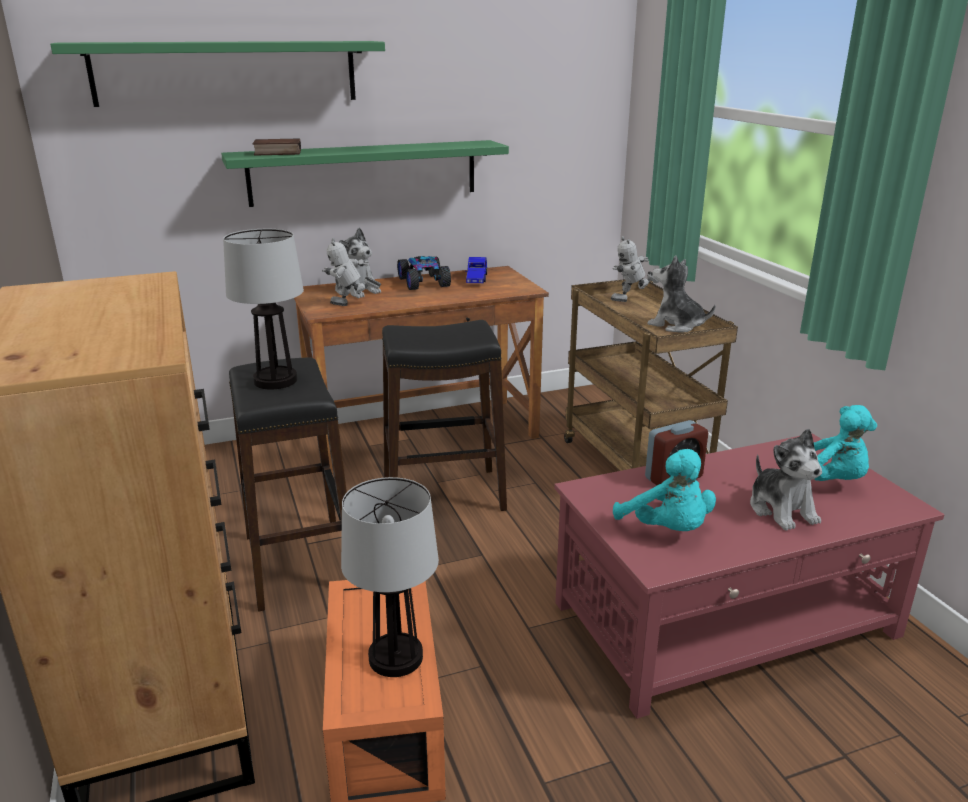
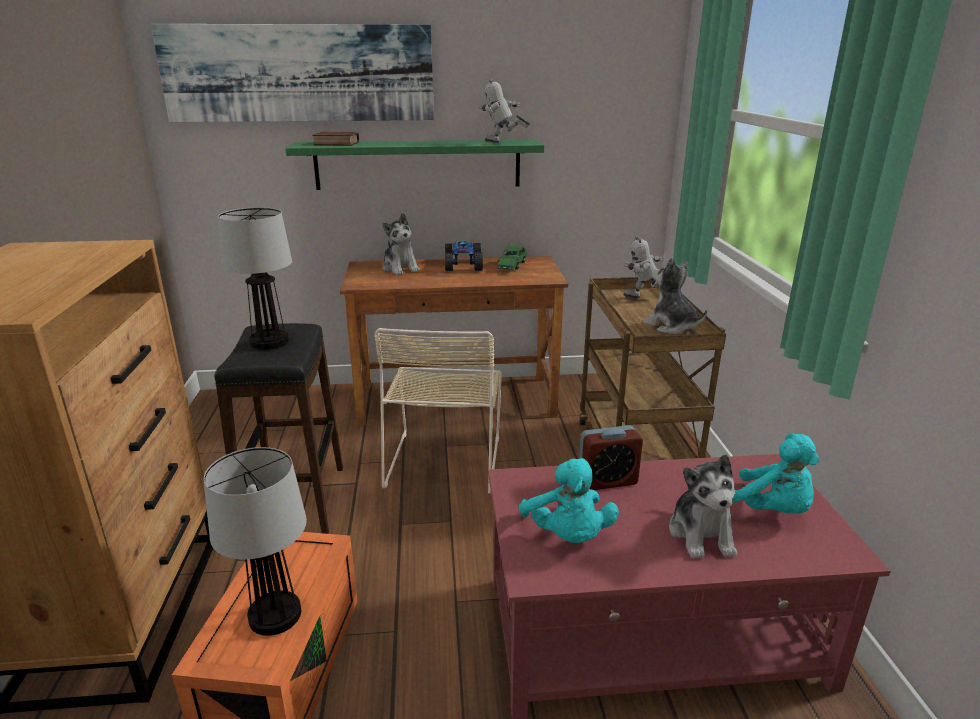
camera: 15 degrees right, 0 degrees up
(227, 72) = (299, 73): green shelf -> picture
(351, 306) = (385, 281): toy robot -> toy robot (502, 143)
(442, 495) = (445, 458): black stool -> beige chair
(477, 279) = (512, 266): blue toy car -> green toy car

